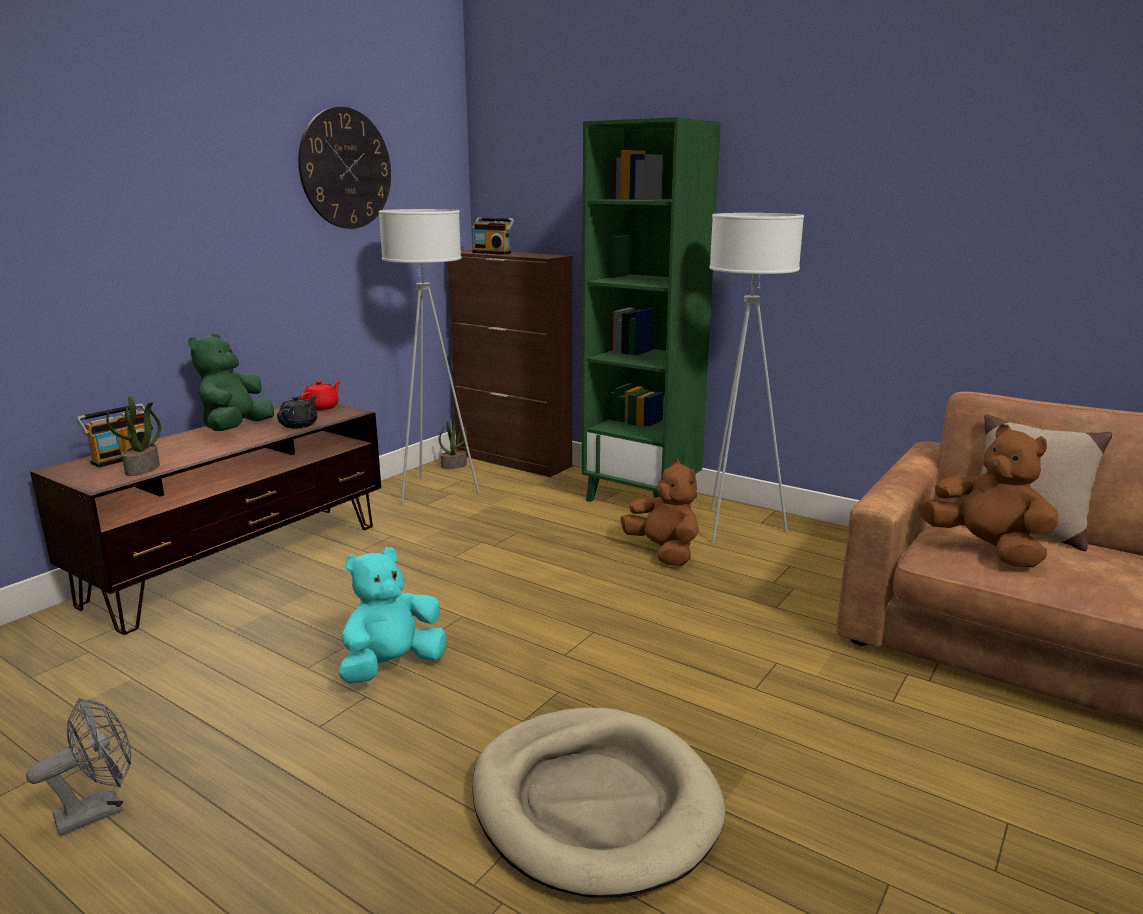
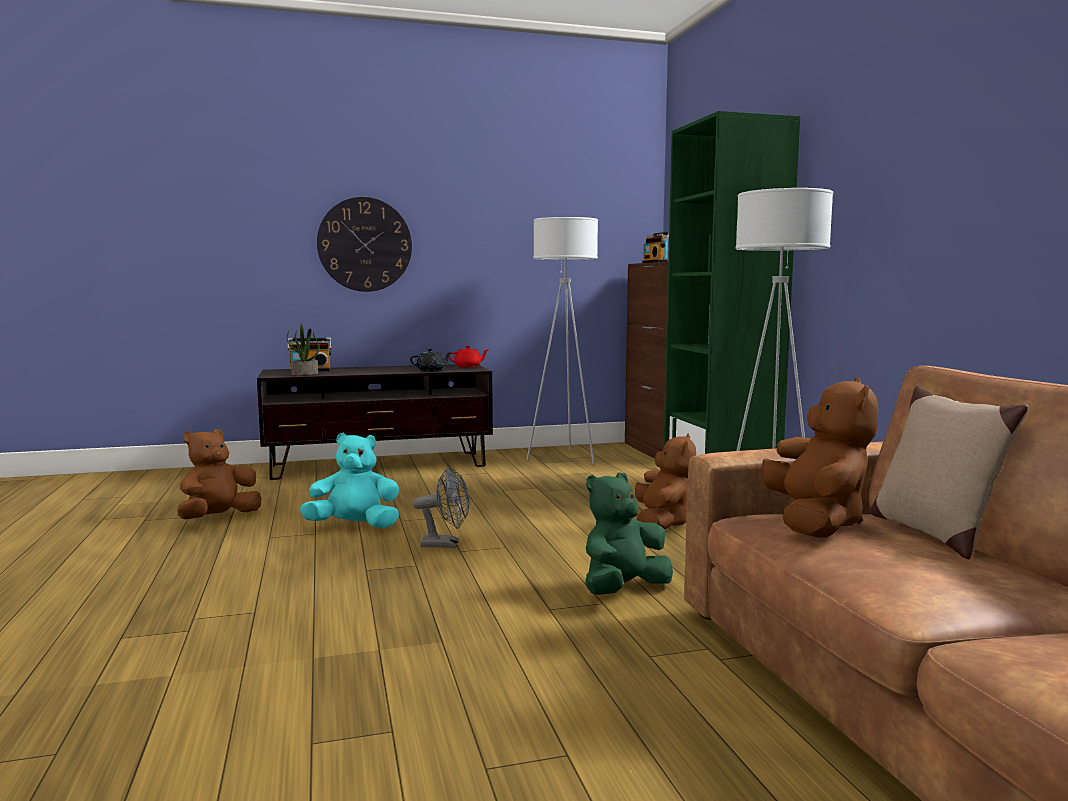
camera: 40 degrees right, 10 degrees down
(100, 810) = (134, 534): grey fan -> grey fan (446, 544)
(180, 726) = (218, 518): none -> brown plush toy
(236, 429) = (394, 368): green plush toy -> green plush toy (623, 589)
(345, 169) = (531, 193): wall clock -> wall clock (365, 244)
(454, 465) = (609, 448): potted plant -> none
(594, 804) = (317, 616): beige dog bed -> none

